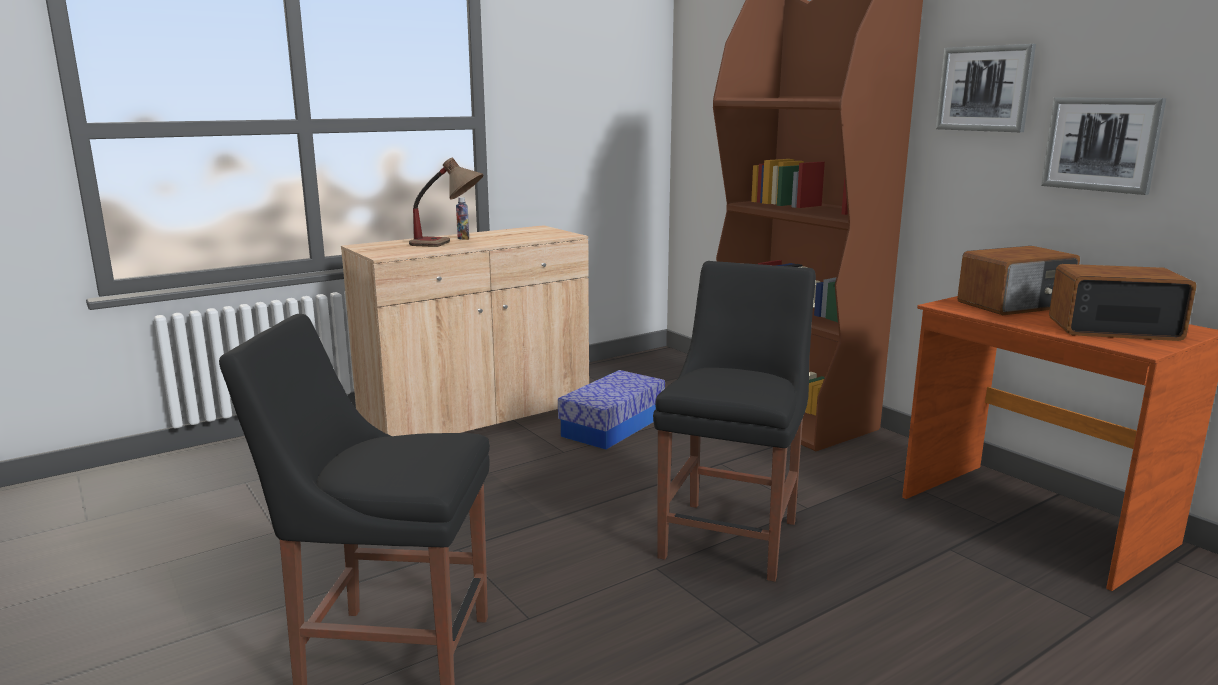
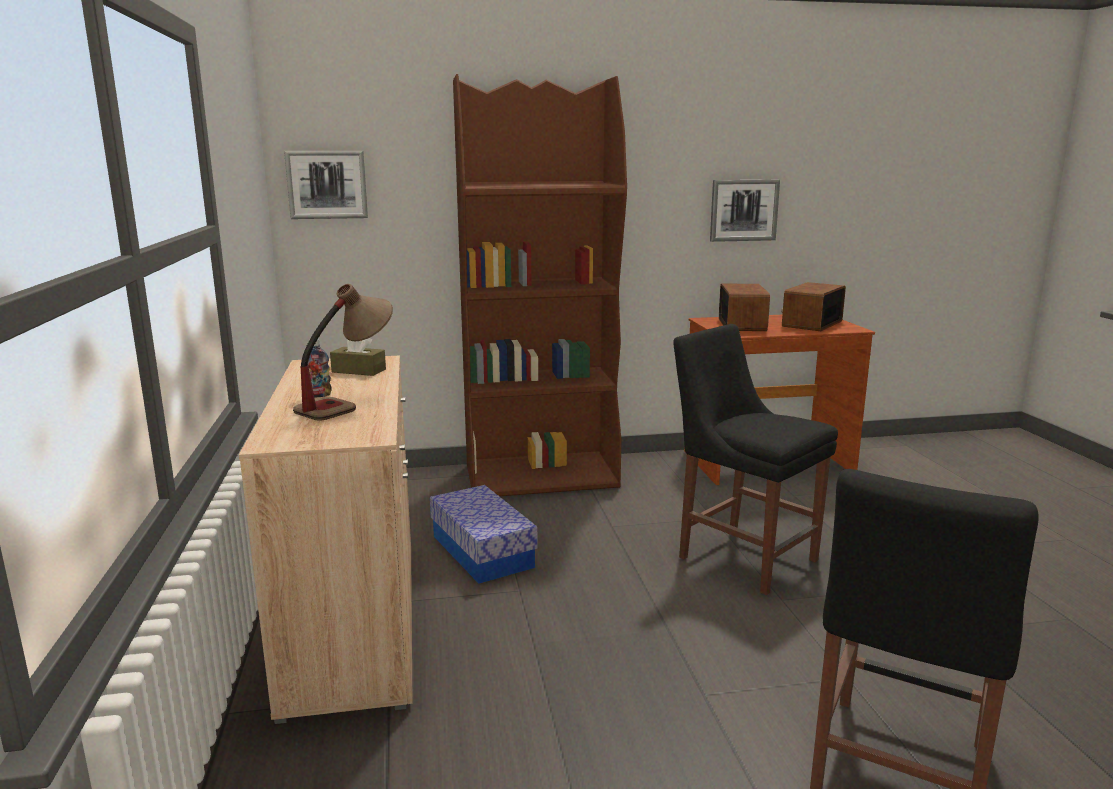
camera: 65 degrees left, 0 degrees up
(531, 236) = (358, 371): none -> brown tissue box
(984, 88) = (660, 174): picture -> picture (327, 184)

